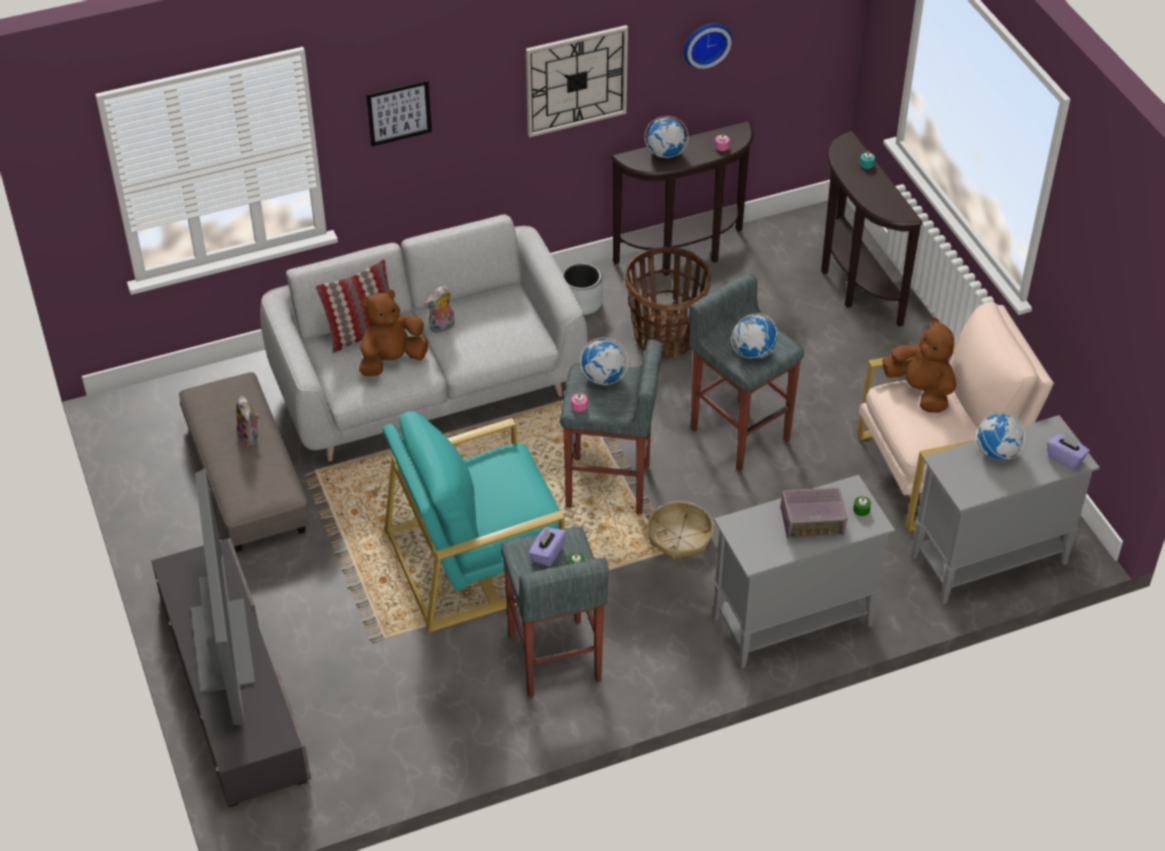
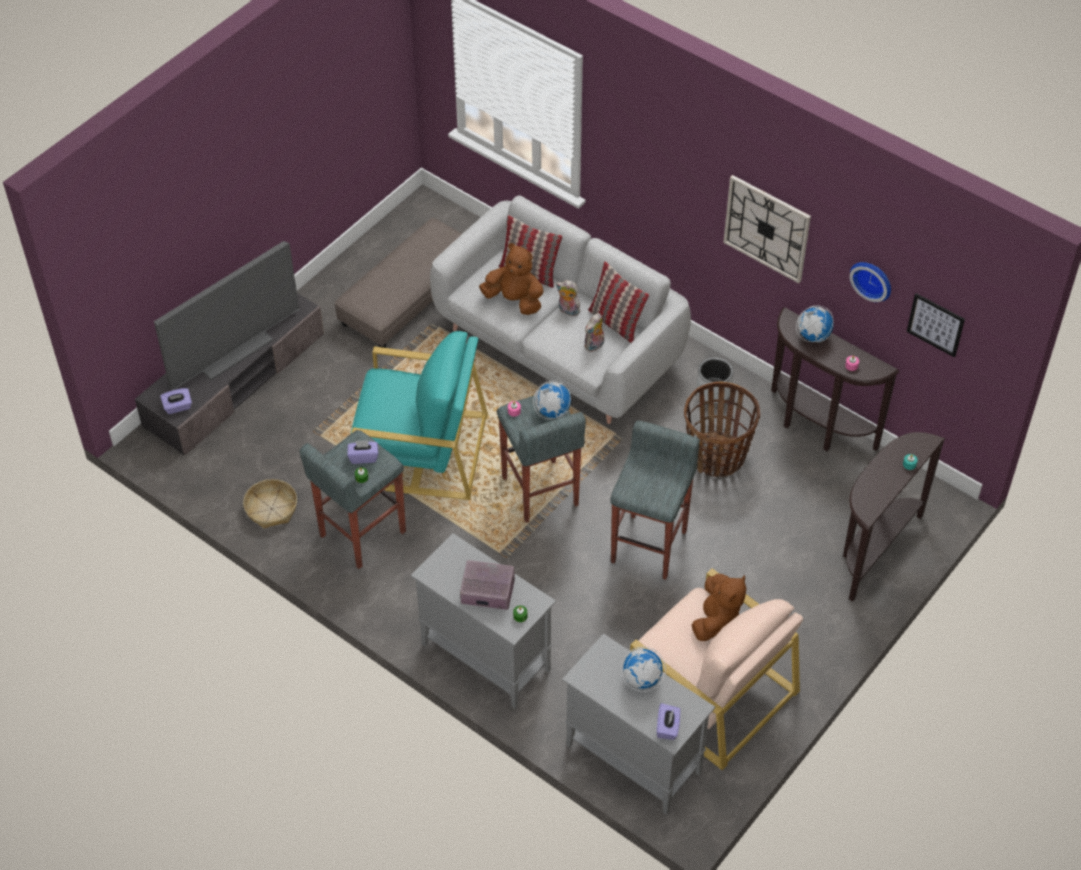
camera: 60 degrees right, 5 degrees up
(250, 437) = (413, 272): plush toy -> plush toy (594, 346)
(270, 733) = (178, 407): none -> purple tissue box
(399, 112) = (637, 151): picture -> picture (935, 324)
(476, 558) = (421, 450): turquoise armchair -> turquoise armchair turned 150 degrees clockwise
(489, 299) = (616, 322): none -> pillow
(679, 537) = (520, 555): basket -> basket (272, 509)
(753, 352) = (644, 486): globe -> none
(812, 522) = (487, 591): radio -> radio turned 135 degrees clockwise

